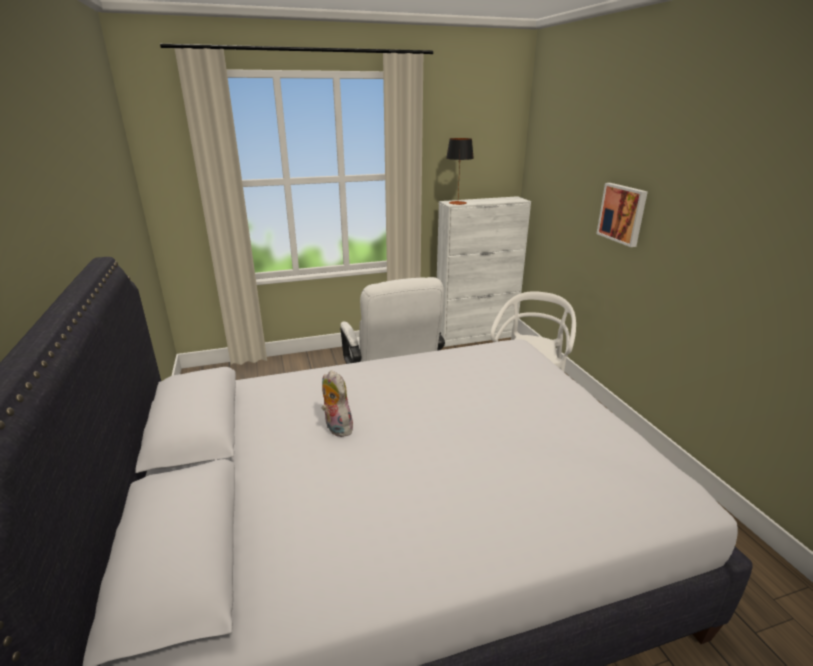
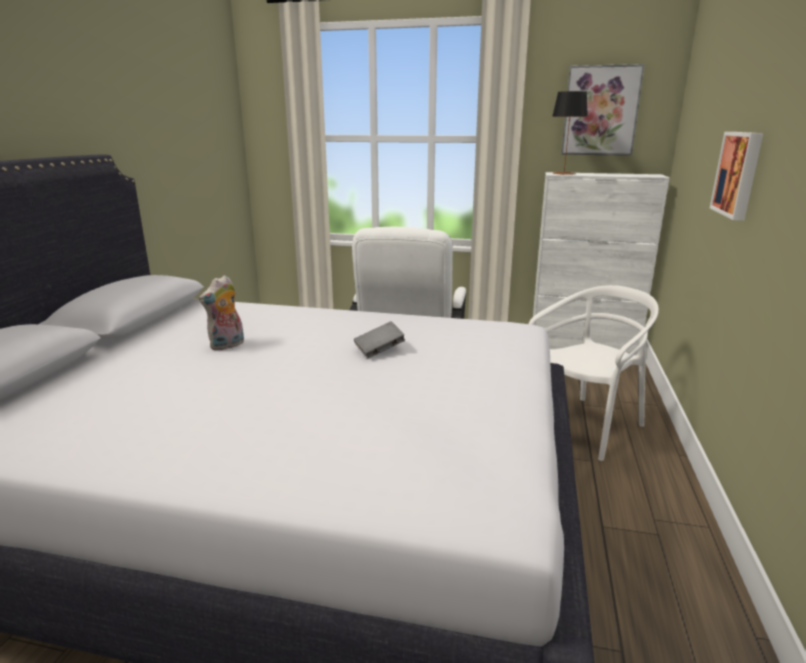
camera: 30 degrees right, 5 degrees down
(336, 428) = (227, 346): plush toy -> plush toy turned 135 degrees counterclockwise
(458, 395) = (379, 350): none -> grey book
(473, 150) = (600, 111): none -> picture

